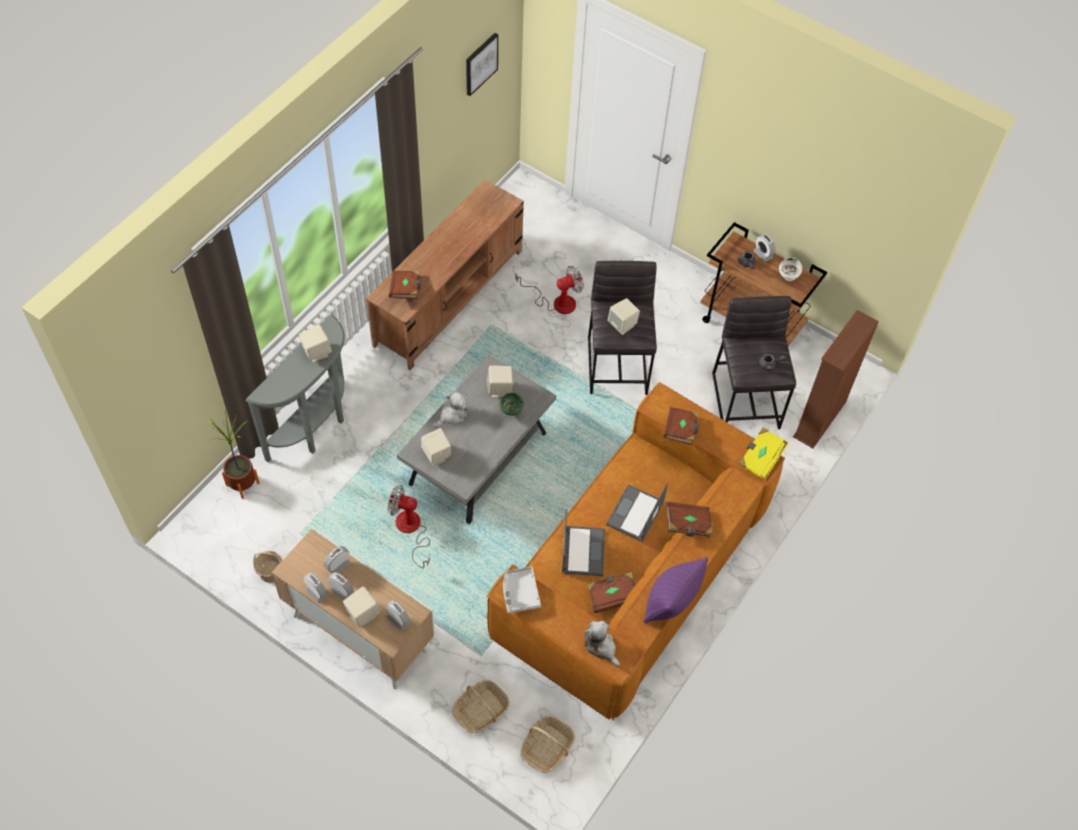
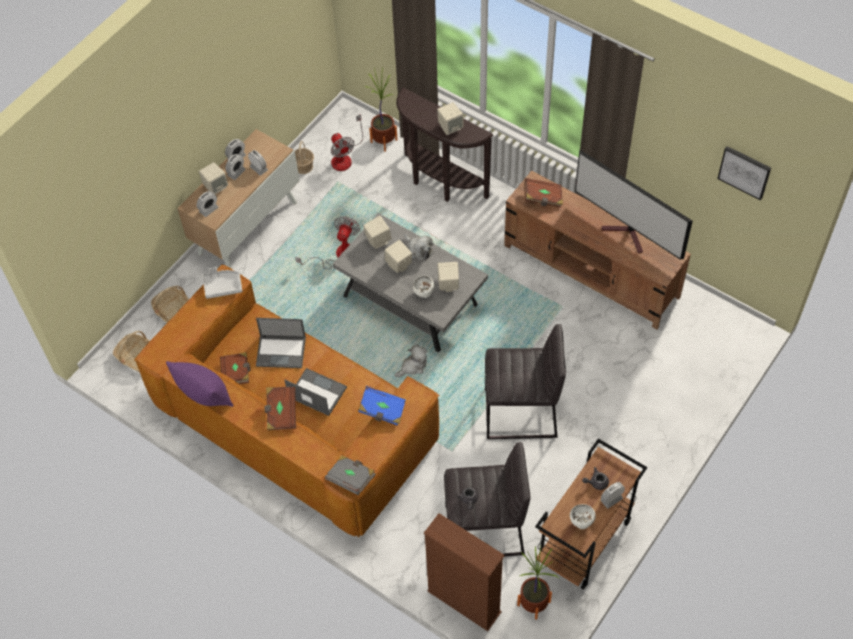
camera: 95 degrees right, 0 degrees up
(316, 427) = (440, 183): grey console table -> brown console table
(459, 224) = (628, 235): none -> television
(511, 411) = (424, 294): green bowl -> white bowl
(556, 302) = (595, 360): fan -> fan (345, 157)
(601, 647) = (169, 344): plush toy -> plush toy (413, 366)
(622, 325) = (511, 369): beige speaker -> beige speaker (398, 264)
(681, 431) = (382, 411): brown book -> blue book
(761, 458) = (351, 478): yellow book -> grey book
(815, 365) = (534, 603): none -> potted plant

